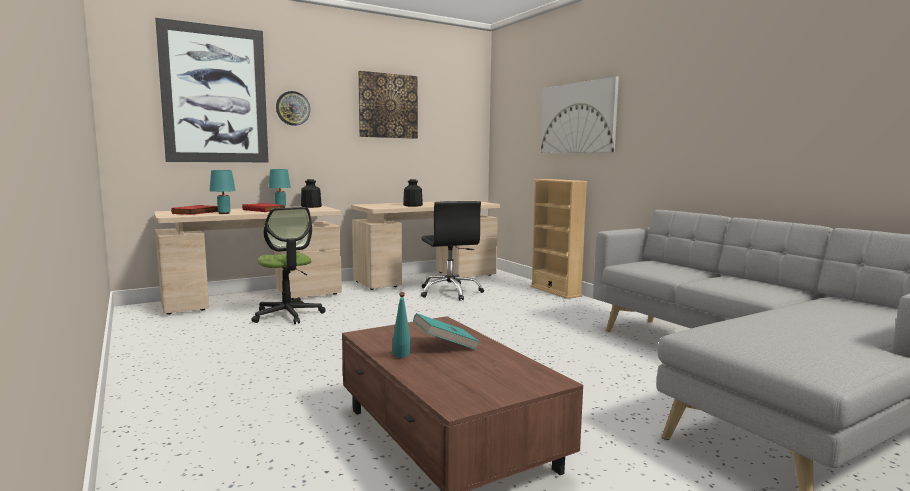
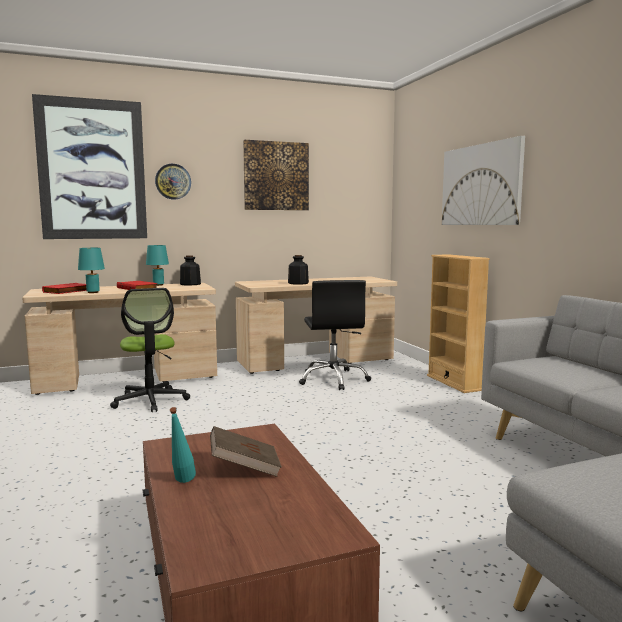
camera: 10 degrees right, 0 degrees up
(445, 346) = (245, 468): turquoise book -> brown book

